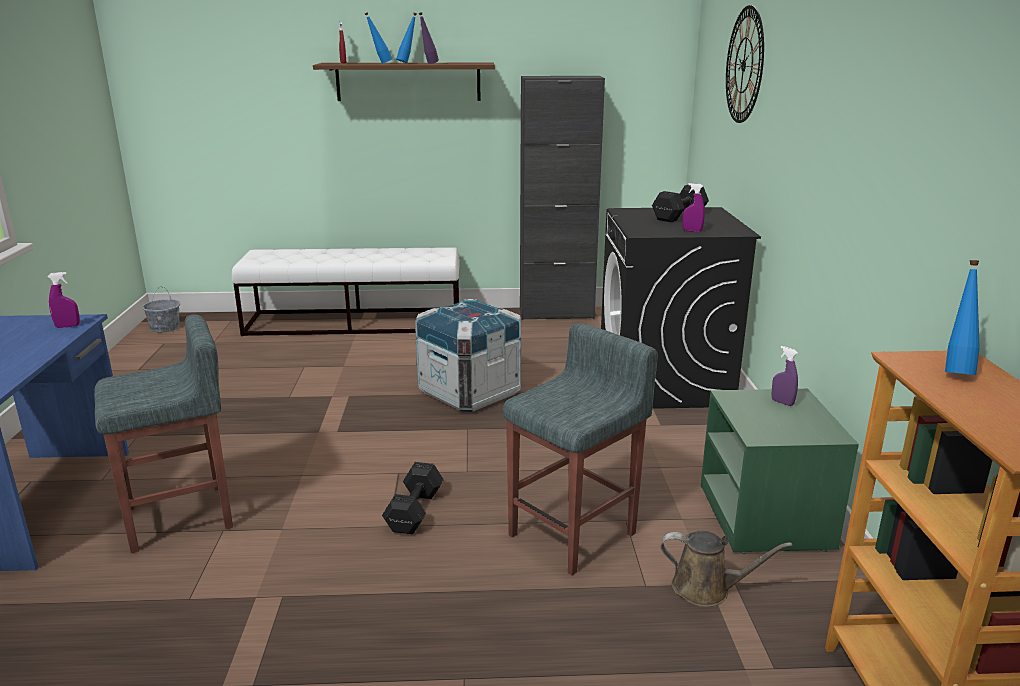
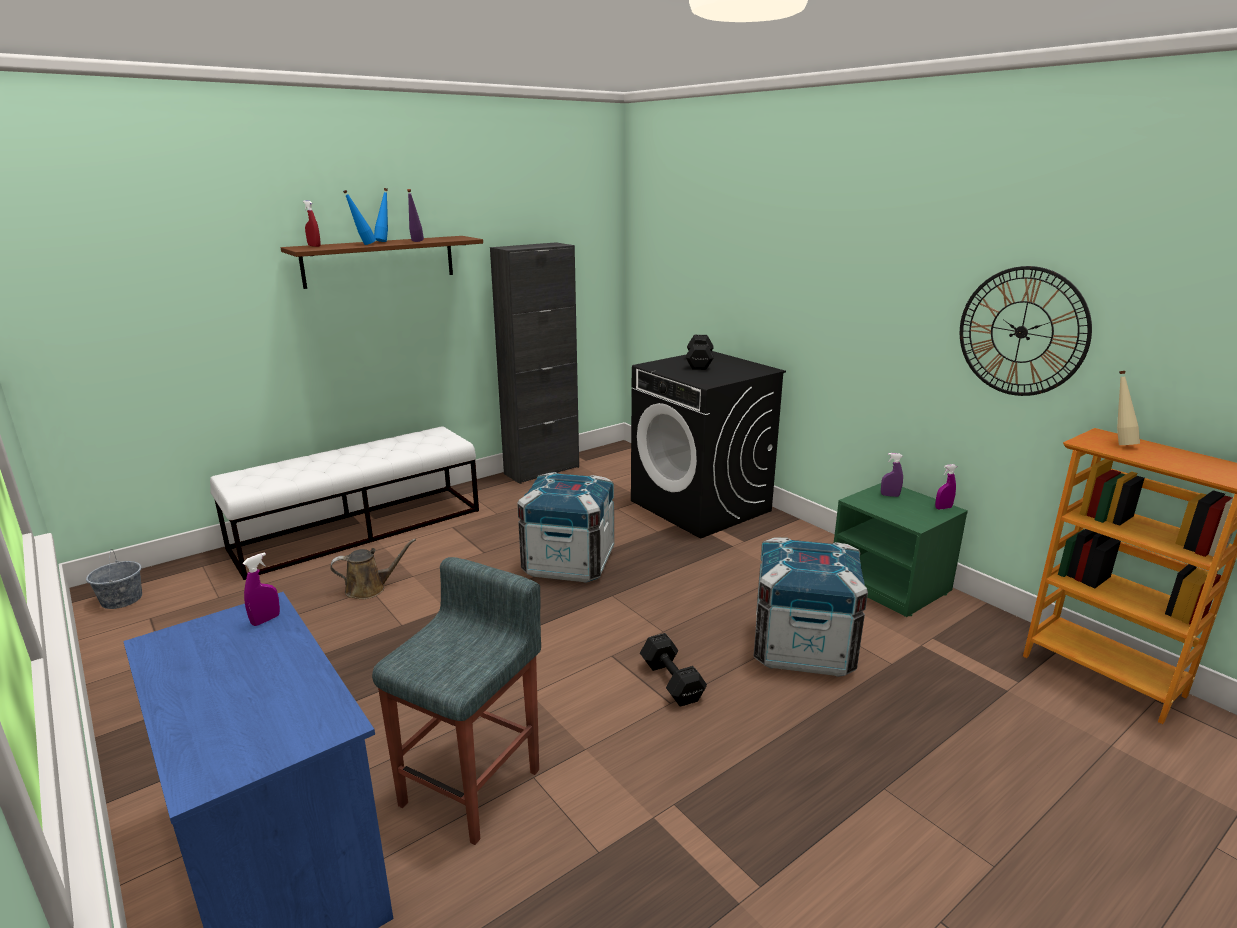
camera: 35 degrees left, 0 degrees up
(574, 533) = (802, 647): grey stool -> crate
(692, 231) = (735, 374): purple spray bottle -> purple spray bottle (943, 508)
(706, 589) = (924, 649): brown watering can -> brown watering can (370, 588)
(744, 65) = (722, 231): wall clock -> wall clock (1021, 332)
(956, 371) = (1119, 443): blue bottle -> beige bottle

